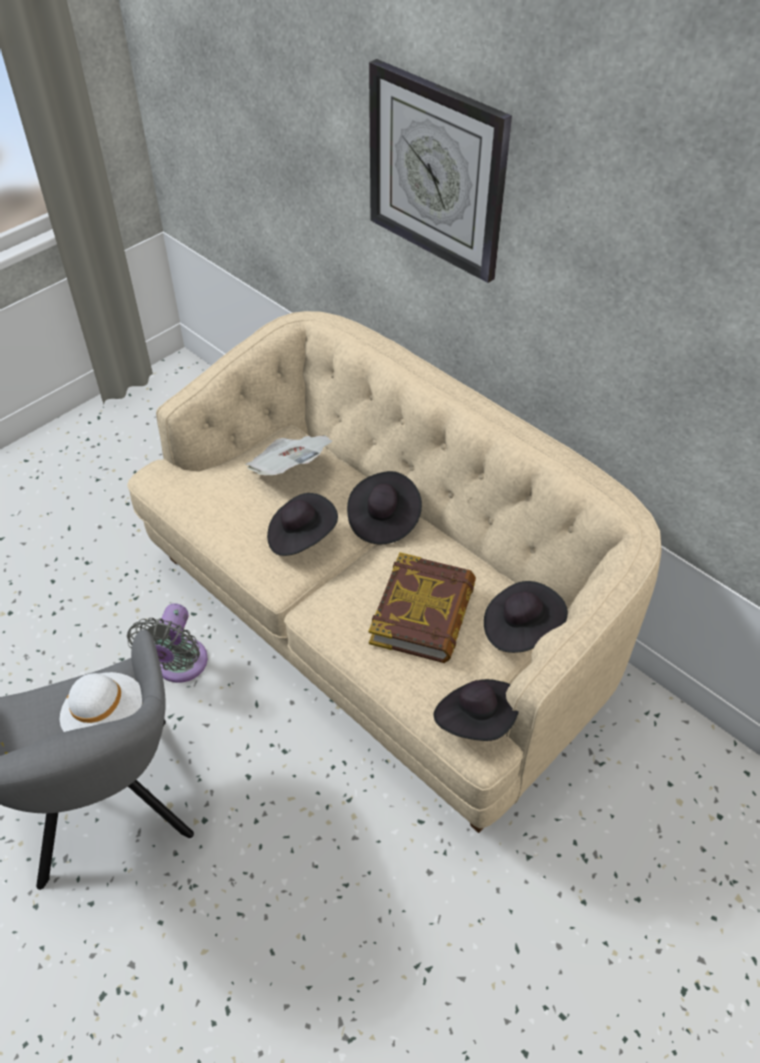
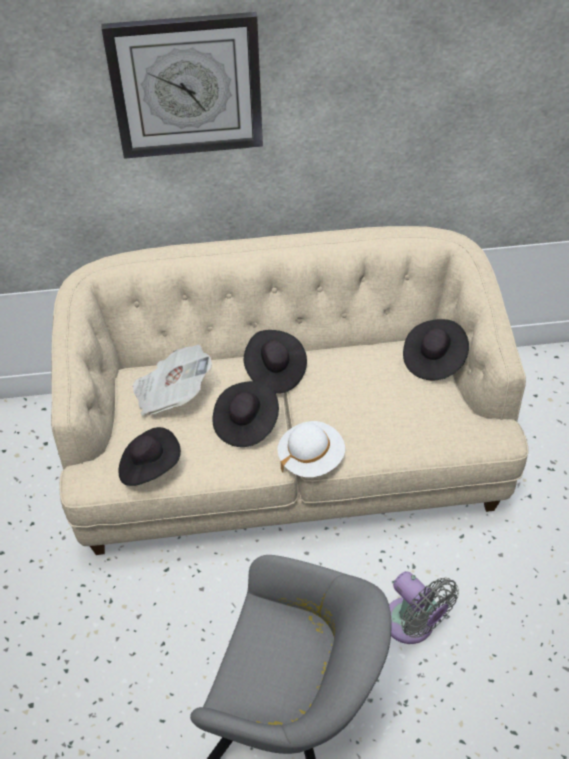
camera: 50 degrees left, 0 degrees up
(106, 717) = (294, 637): white hat -> white hat (311, 458)
(179, 666) = (207, 607): grey fan -> grey fan (413, 625)
(423, 613) = (379, 398): book -> none
(476, 719) = (482, 424): black hat -> black hat (150, 467)

